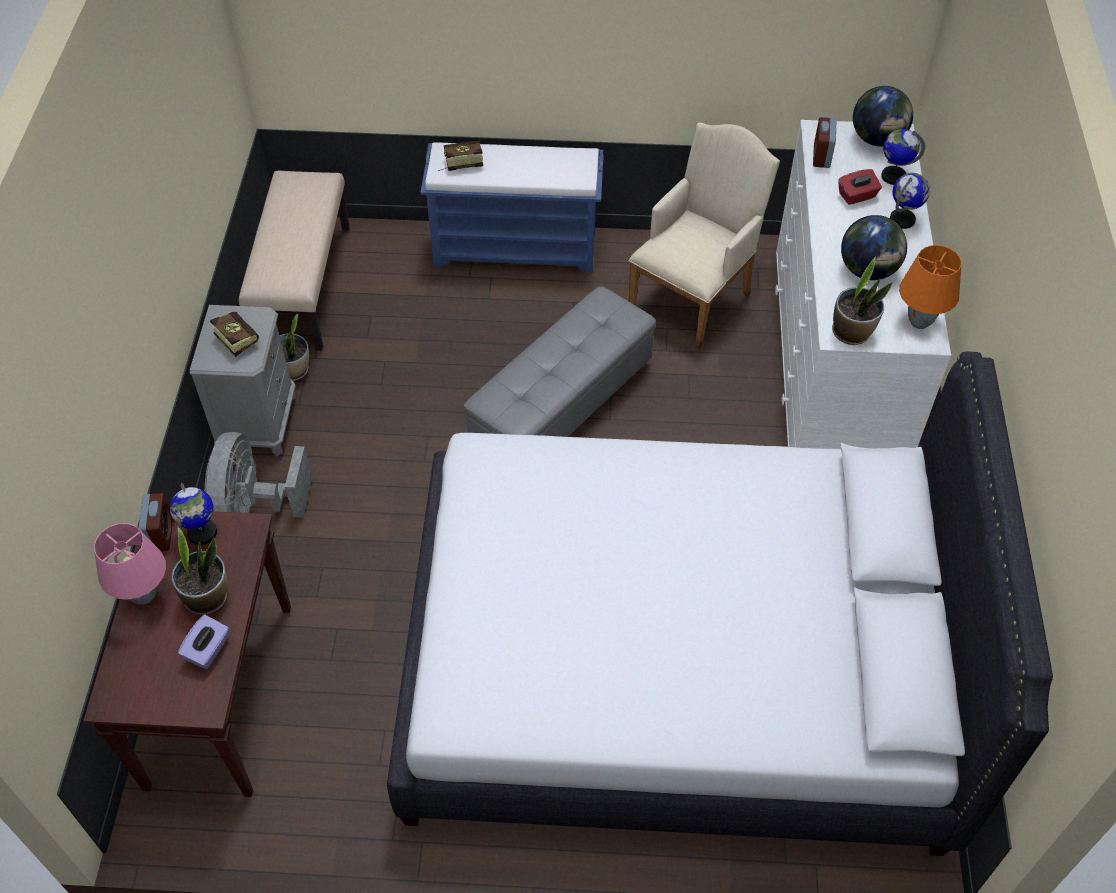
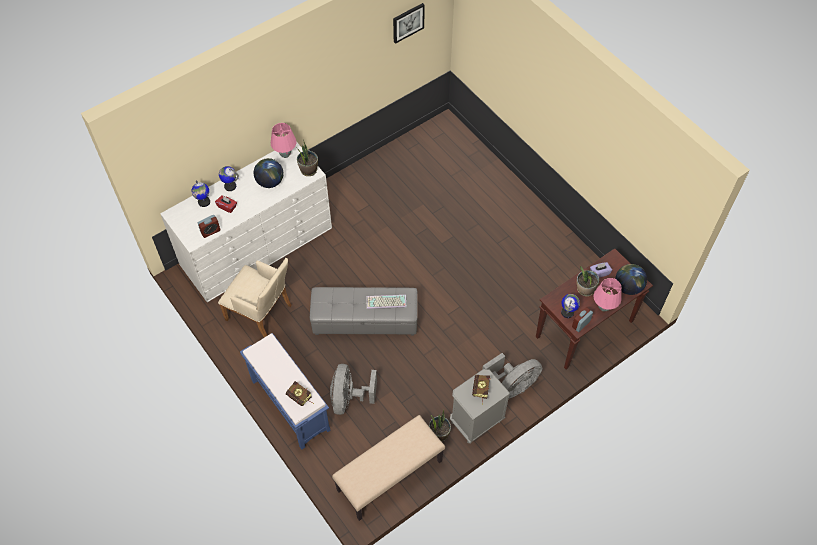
camera: 130 degrees left, 5 degrees up
(456, 311) = (349, 398): none -> grey fan
(533, 384) = (385, 302): none -> keyboard
(676, 668) = (443, 212): white bed -> none
(694, 297) = (262, 314): beige armchair -> beige armchair turned 150 degrees counterclockwise
(877, 139) = (182, 219): globe -> globe (628, 287)
(918, 321) = (285, 155): orange table lamp -> pink table lamp
(1069, 546) = (408, 22): none -> picture

